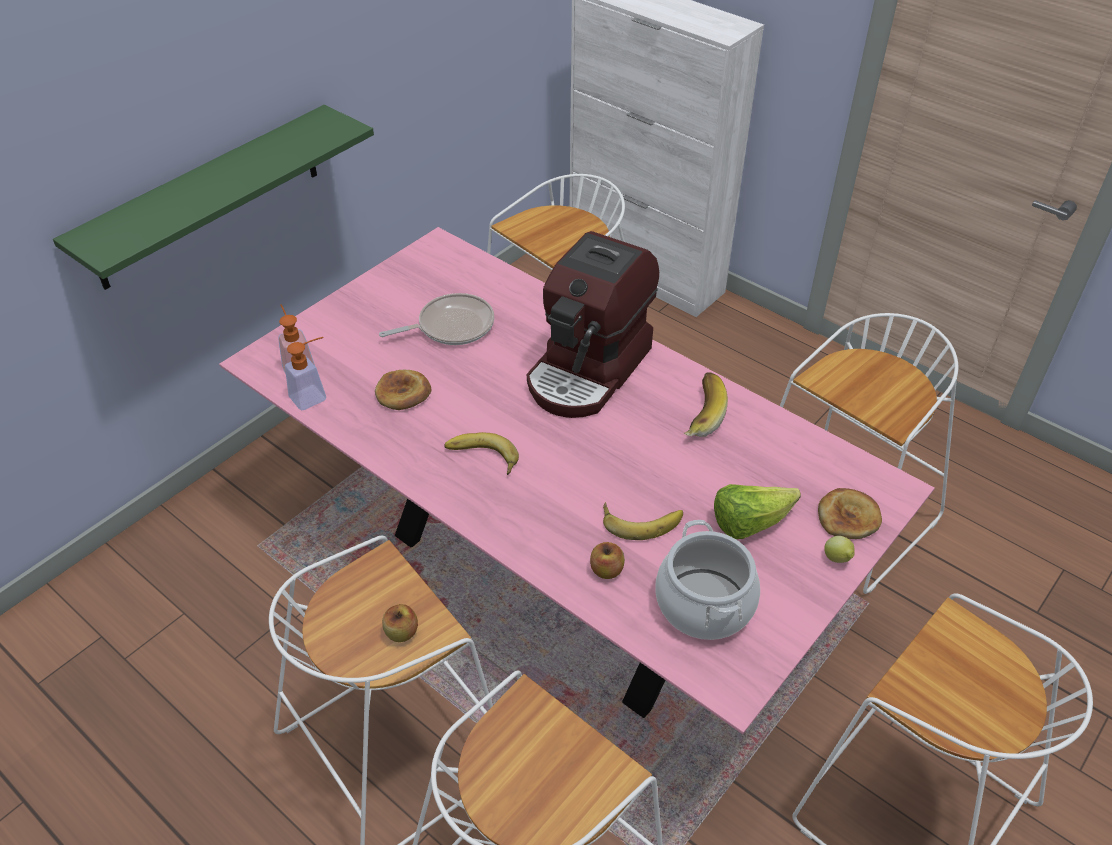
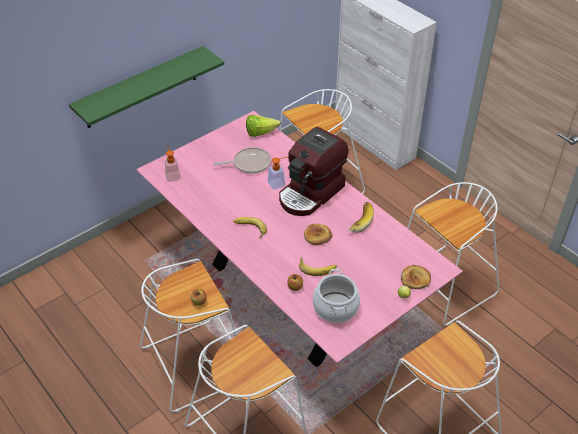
camera: 10 degrees right, 0 degrees up
(314, 395) = (177, 190): soap dispenser -> soap dispenser (279, 183)
(403, 393) = (219, 194): bread -> bread (317, 236)
(749, 523) = (367, 275): lettuce -> lettuce (260, 132)

